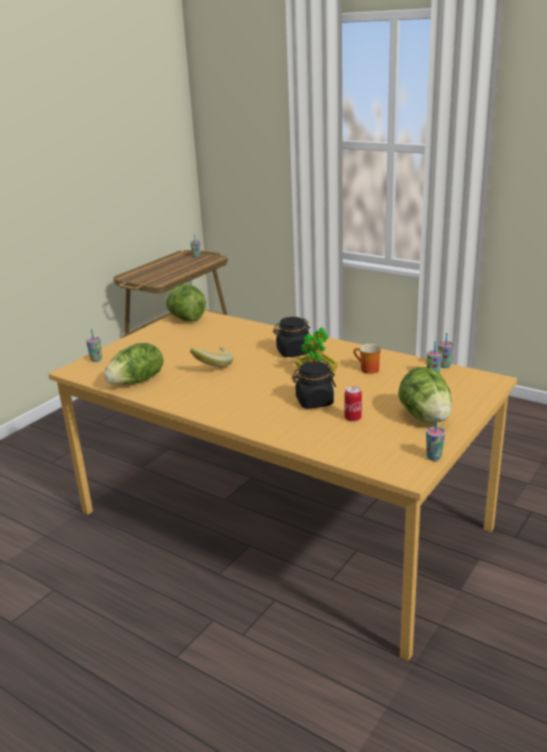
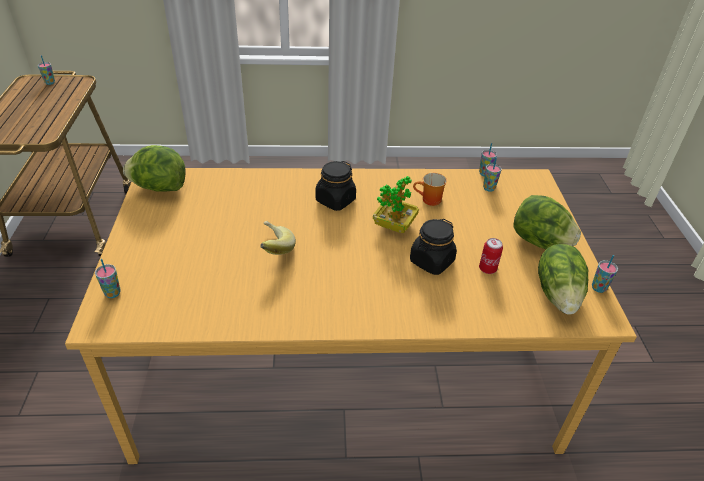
camera: 40 degrees left, 15 degrees up
(137, 381) = (210, 308): lettuce -> lettuce (558, 293)

